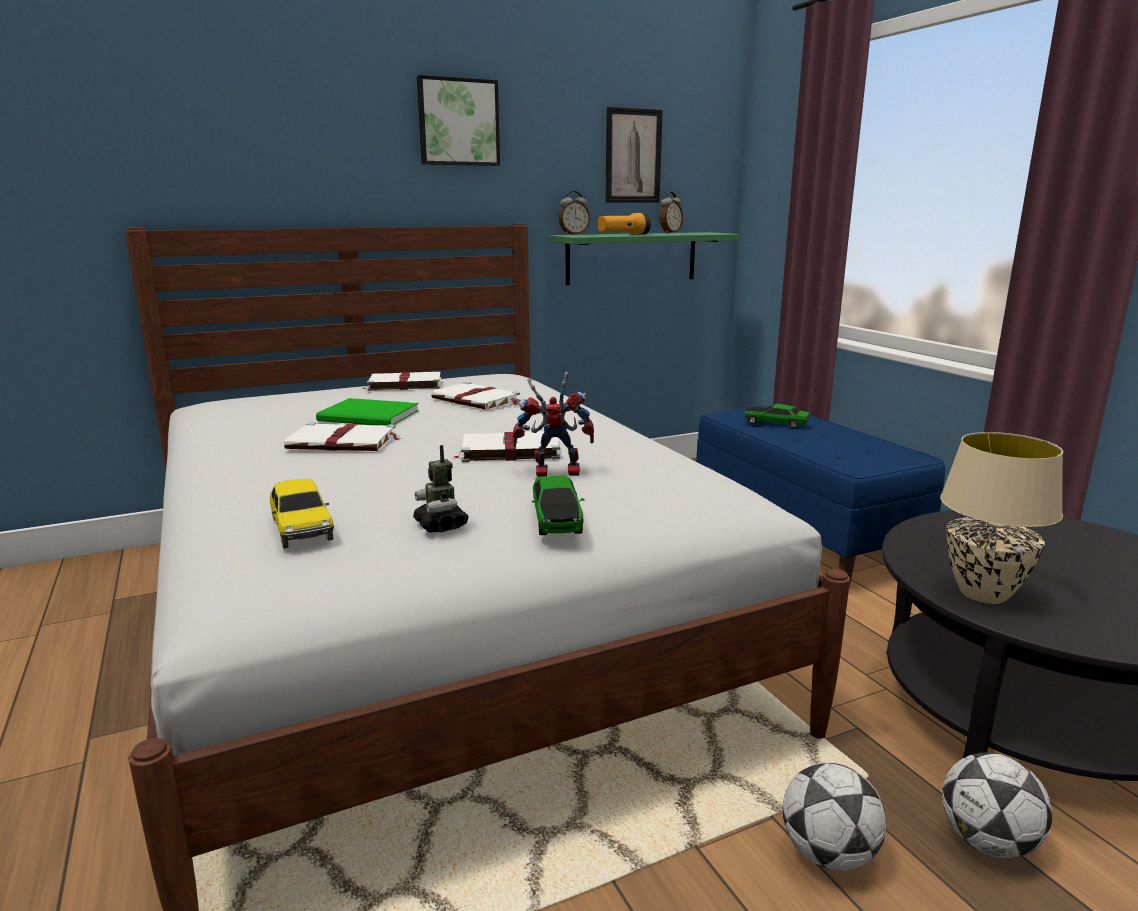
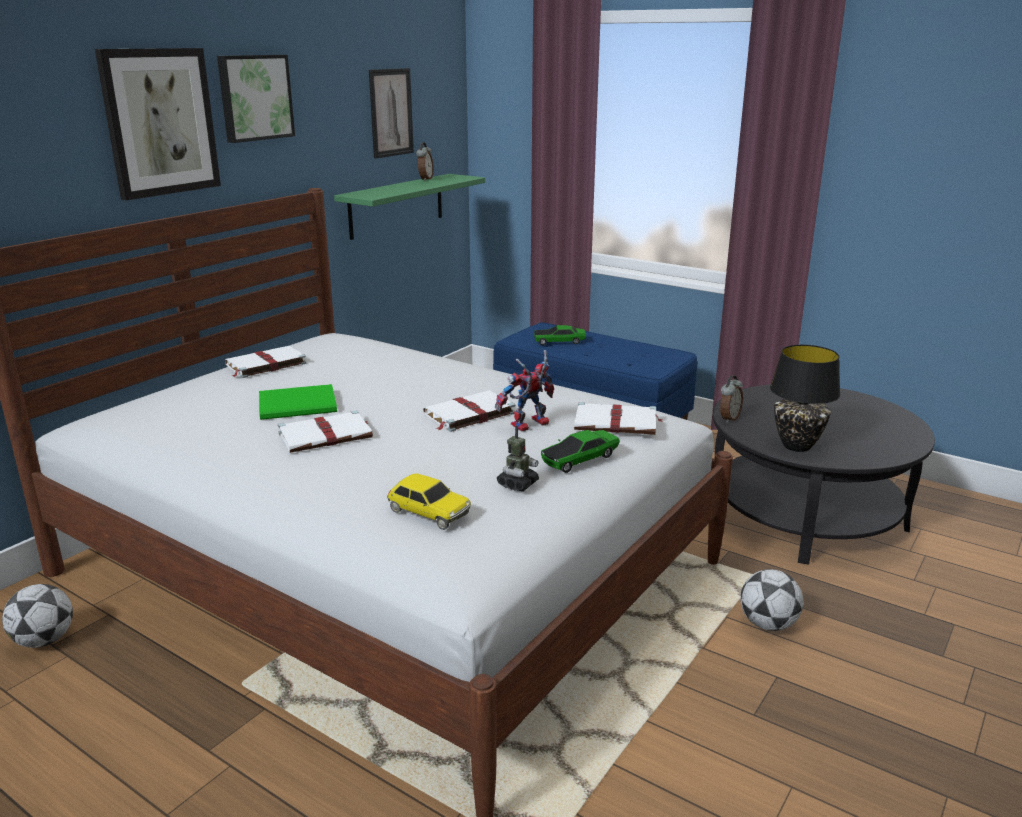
camera: 30 degrees left, 5 degrees up
(345, 136) = (160, 122): none -> picture
(441, 525) = (517, 484): toy robot -> toy robot turned 90 degrees counterclockwise
(477, 400) = (364, 370): white book -> white book (617, 423)
(556, 517) = (580, 459): toy car -> toy car turned 90 degrees clockwise
(573, 234) = (356, 192): alarm clock -> alarm clock (728, 418)
(623, 234) = (401, 189): flashlight -> none
(983, 594) = (797, 446): beige table lamp -> black table lamp
(987, 842) = (832, 589): football -> football (44, 640)

